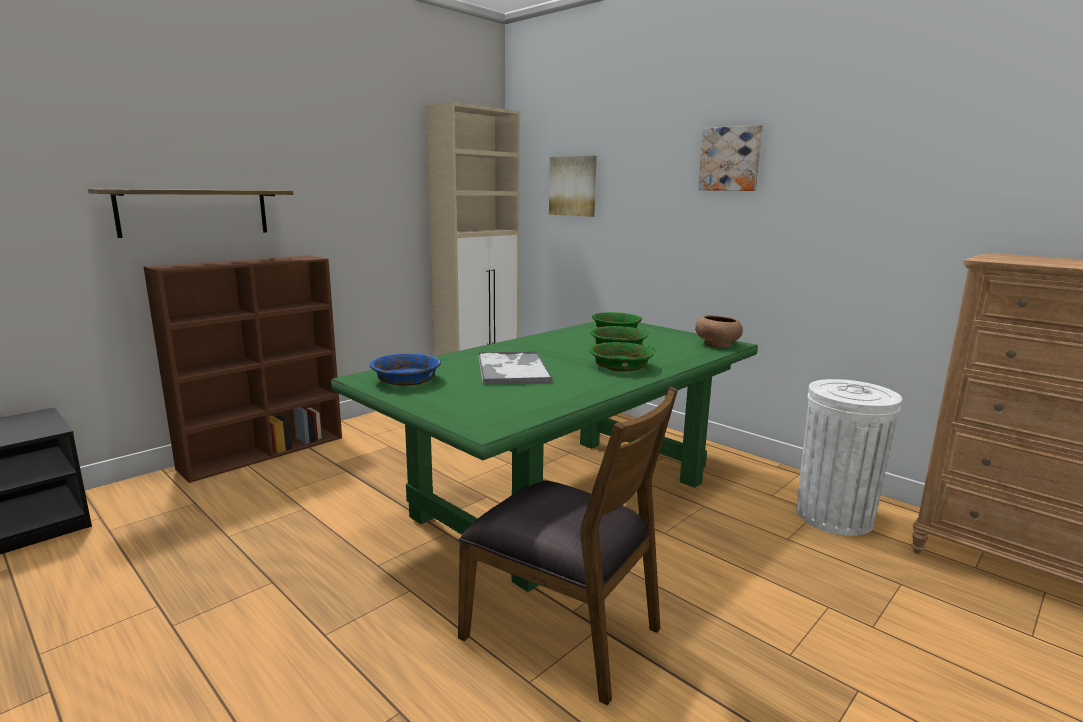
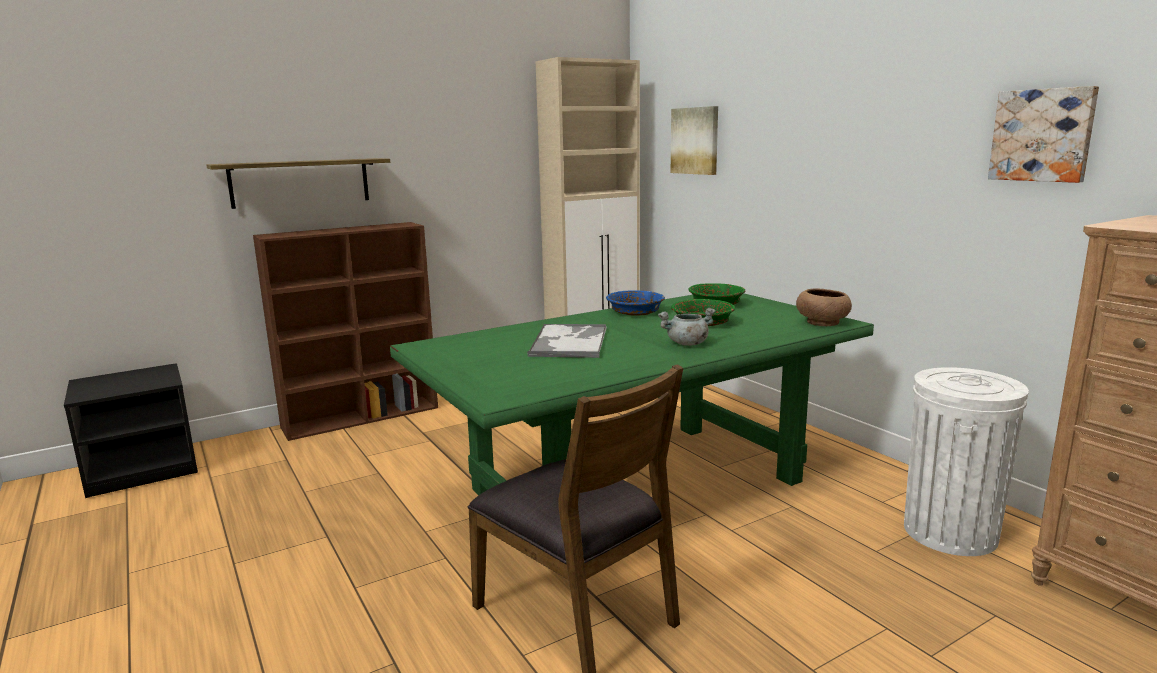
camera: 15 degrees right, 0 degrees up
(406, 380) = (457, 350): blue bowl -> blue bowl (635, 312)
(621, 367) = (687, 344): green bowl -> grey cooking pot
(730, 159) = (856, 105): picture -> picture (1042, 135)

